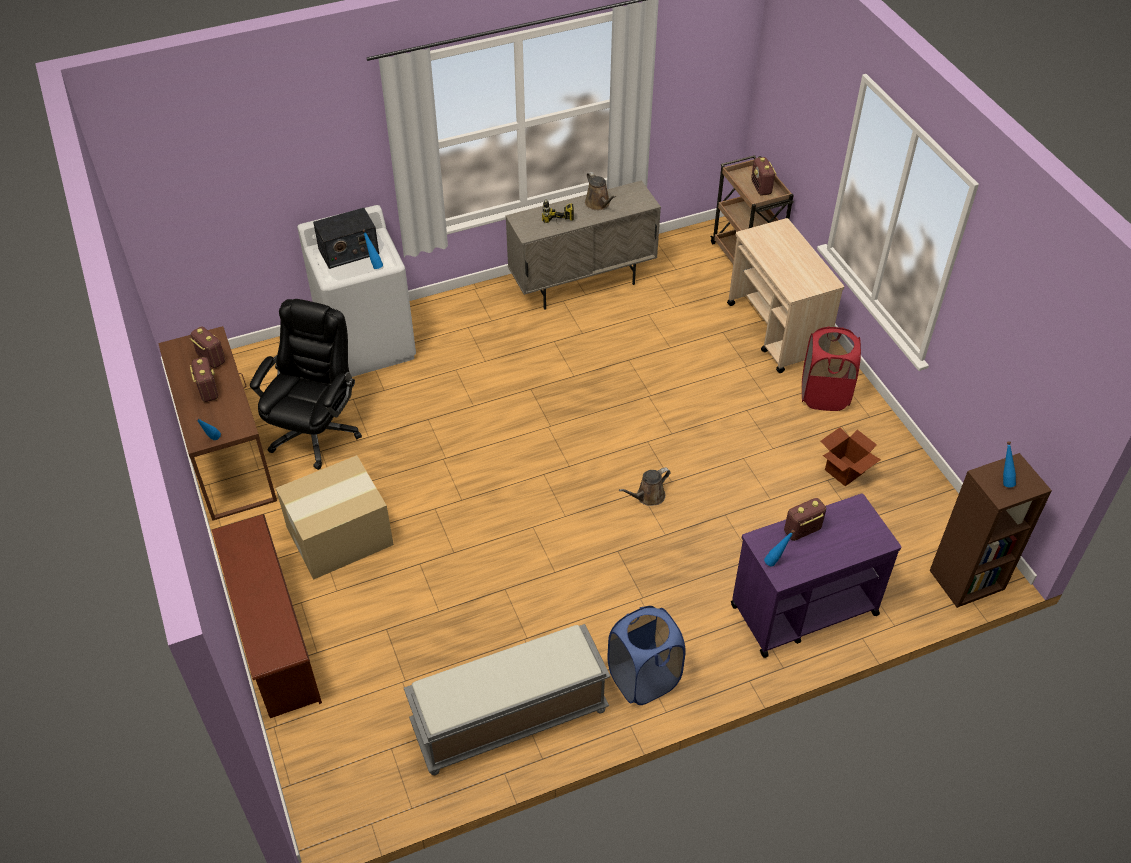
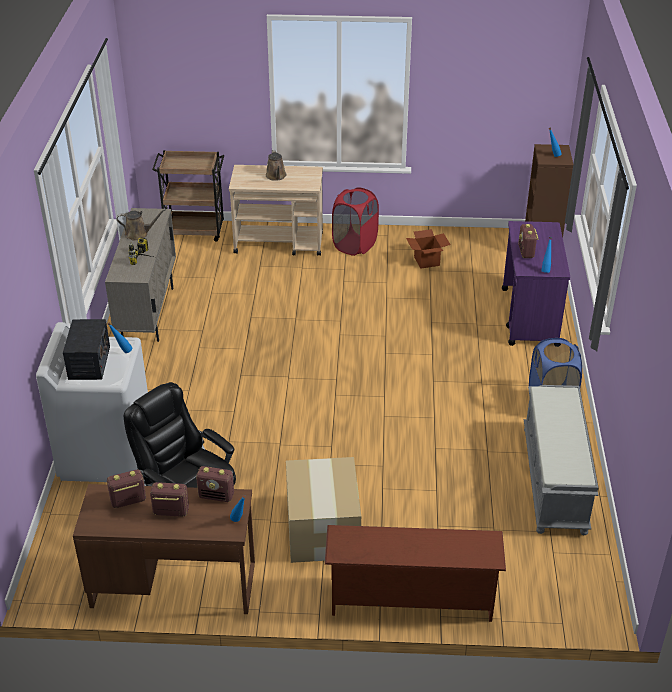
camera: 65 degrees left, 10 degrees down
(648, 496) = (392, 351): brown watering can -> brown watering can (276, 176)
(761, 188) = (194, 163): radio -> radio (217, 496)

